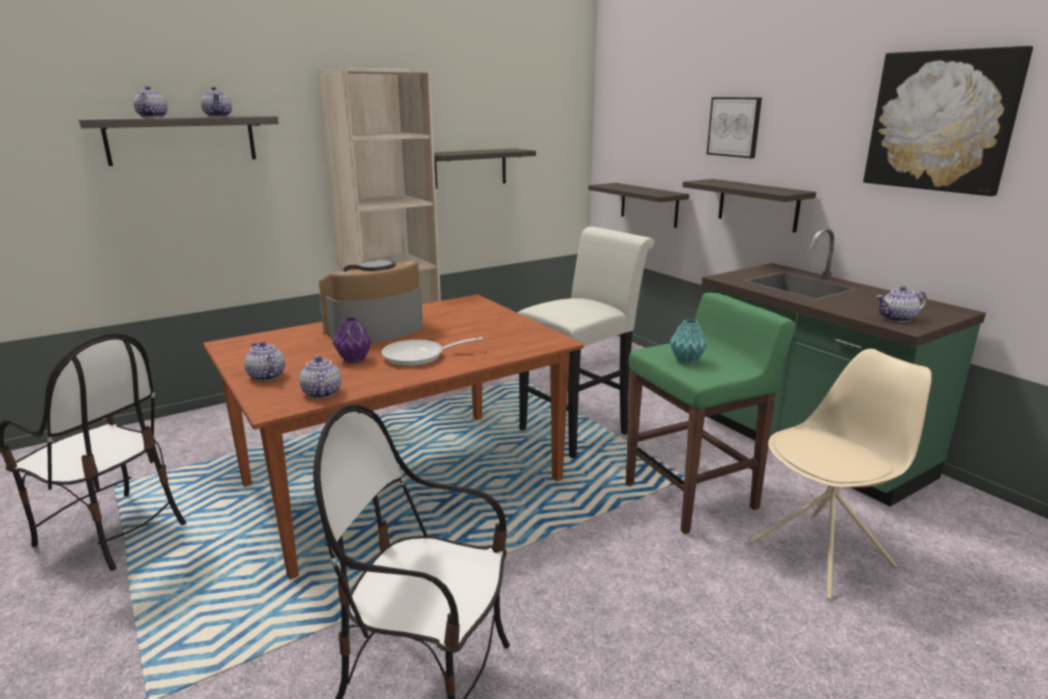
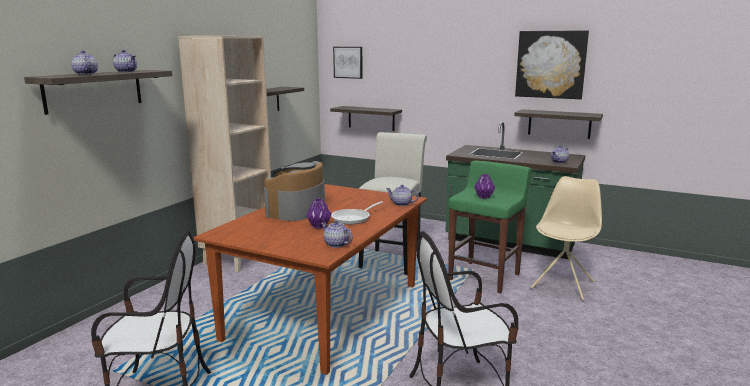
camera: 30 degrees left, 5 degrees down
(266, 376) = (283, 244): teapot -> teapot (401, 204)
(687, 361) = (484, 197): turquoise vase -> purple vase
(734, 127) = (430, 69): picture -> picture (348, 62)
(758, 205) = (451, 112): shelf -> shelf (559, 124)

